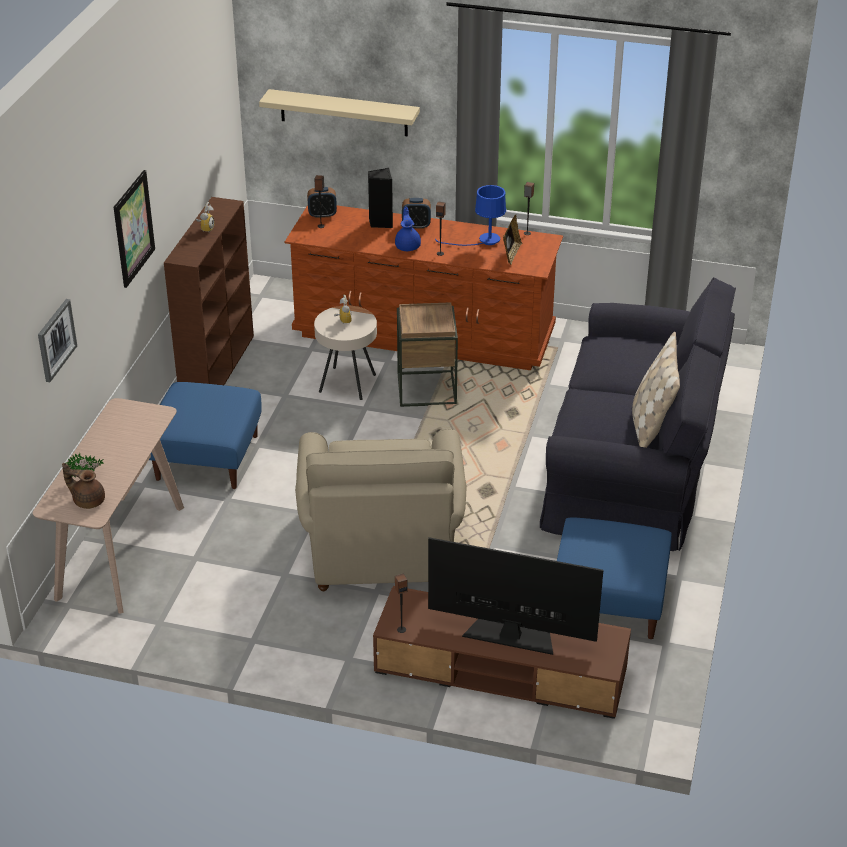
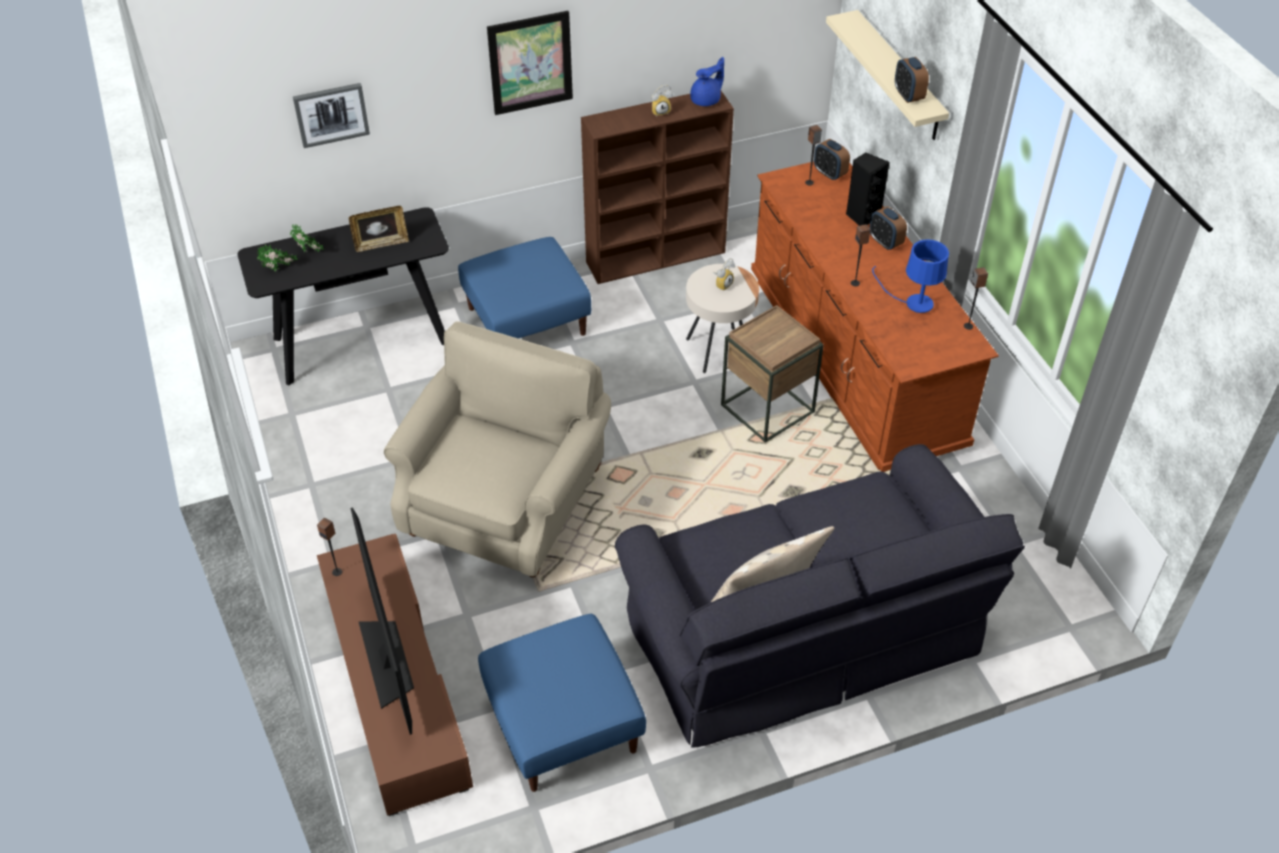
camera: 55 degrees right, 10 degrees up
(88, 500) = (279, 270): brown teapot -> potted plant
(120, 551) = (361, 340): beige console table -> black console table
(381, 544) = (506, 501): beige armchair -> beige armchair turned 150 degrees clockwise
(384, 111) = (908, 95): none -> alarm clock
(408, 246) = (842, 255): blue teapot -> blue teapot (706, 100)
(511, 254) = (914, 334): picture frame -> picture frame (381, 244)

